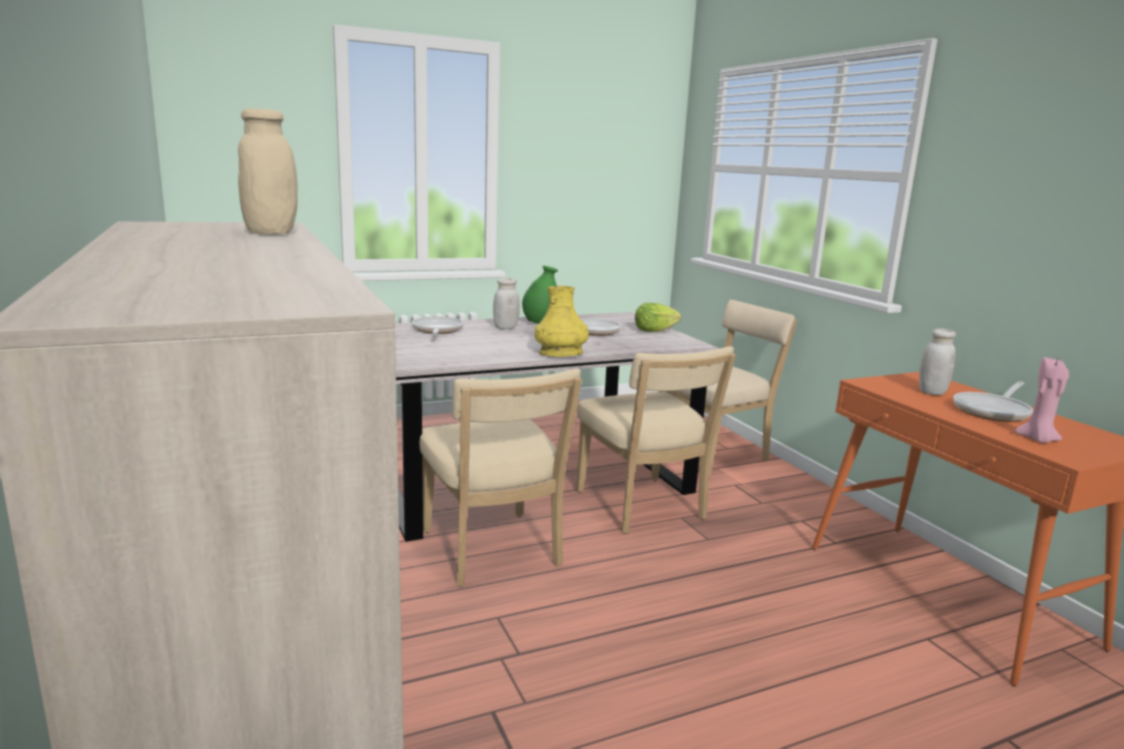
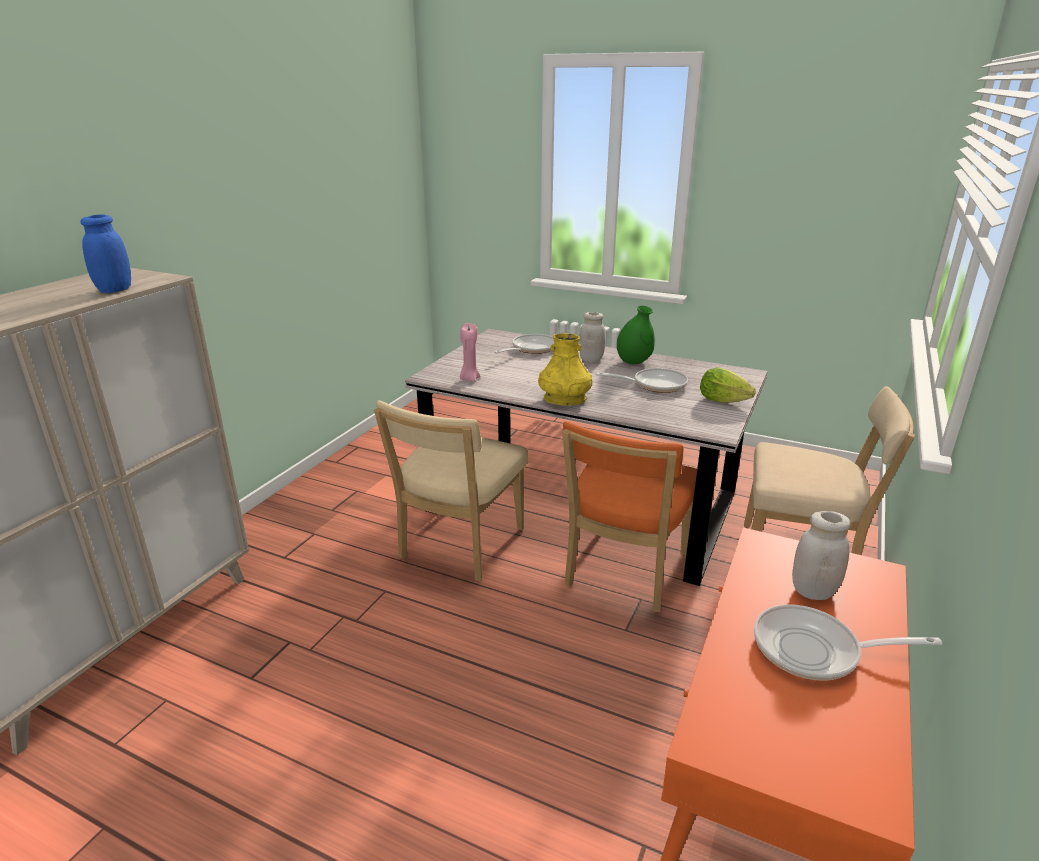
camera: 50 degrees right, 10 degrees up
(271, 233) = (115, 290): beige jar -> blue jar
(643, 508) = (624, 573): beige chair -> orange chair
(1038, 439) = (747, 705): pink candle -> pink candle (469, 378)

